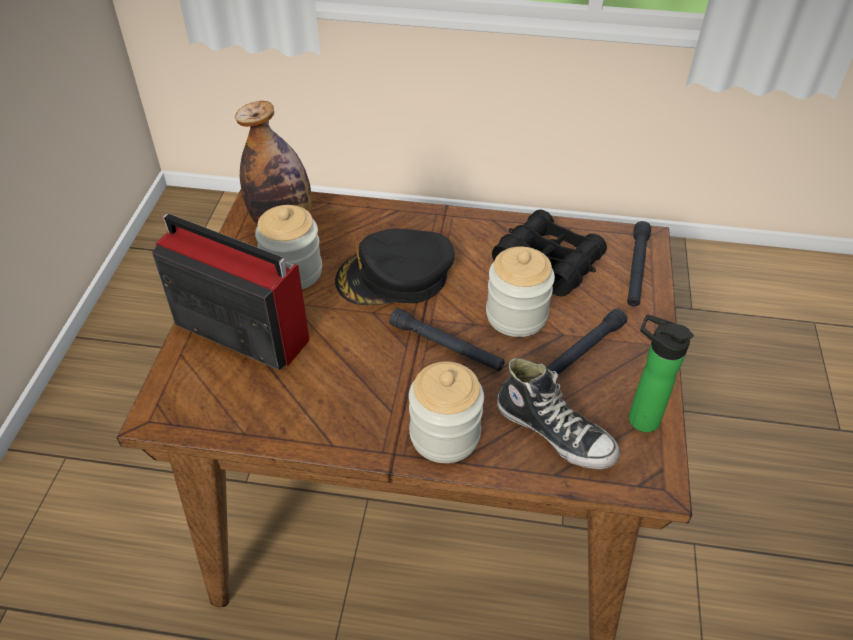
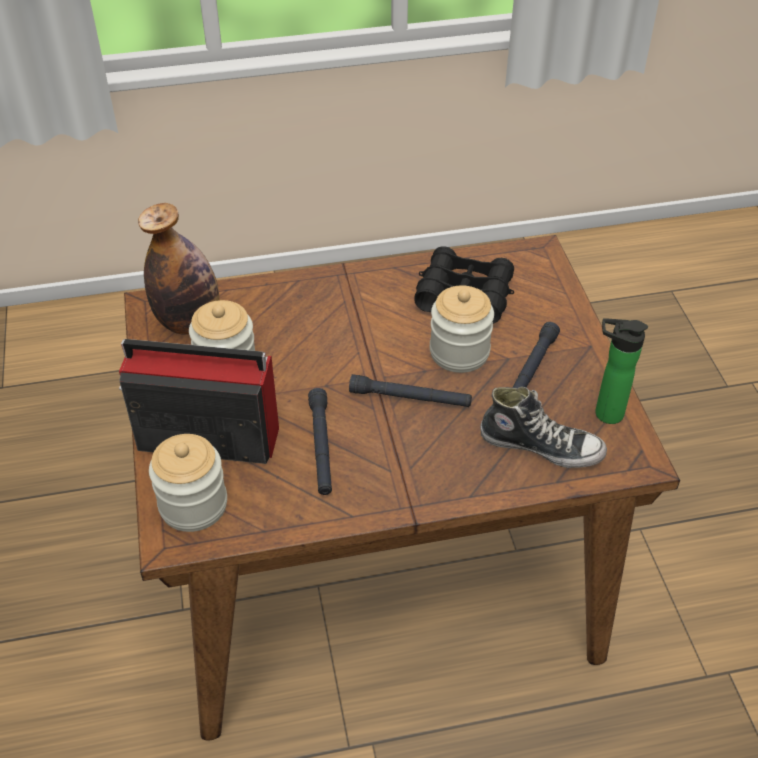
camera: 20 degrees left, 0 degrees up
(395, 277) = (329, 346): black cap -> none
(444, 435) = (448, 476): jar -> jar (193, 505)
(636, 269) = (545, 282): black flashlight -> black flashlight (321, 447)

